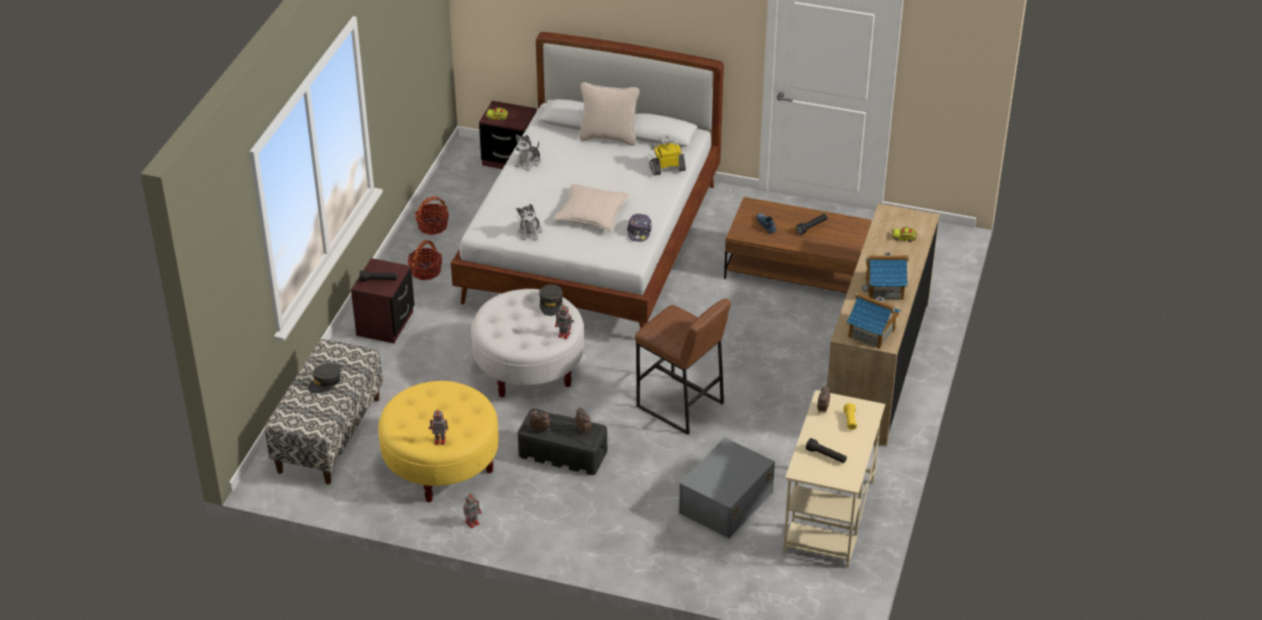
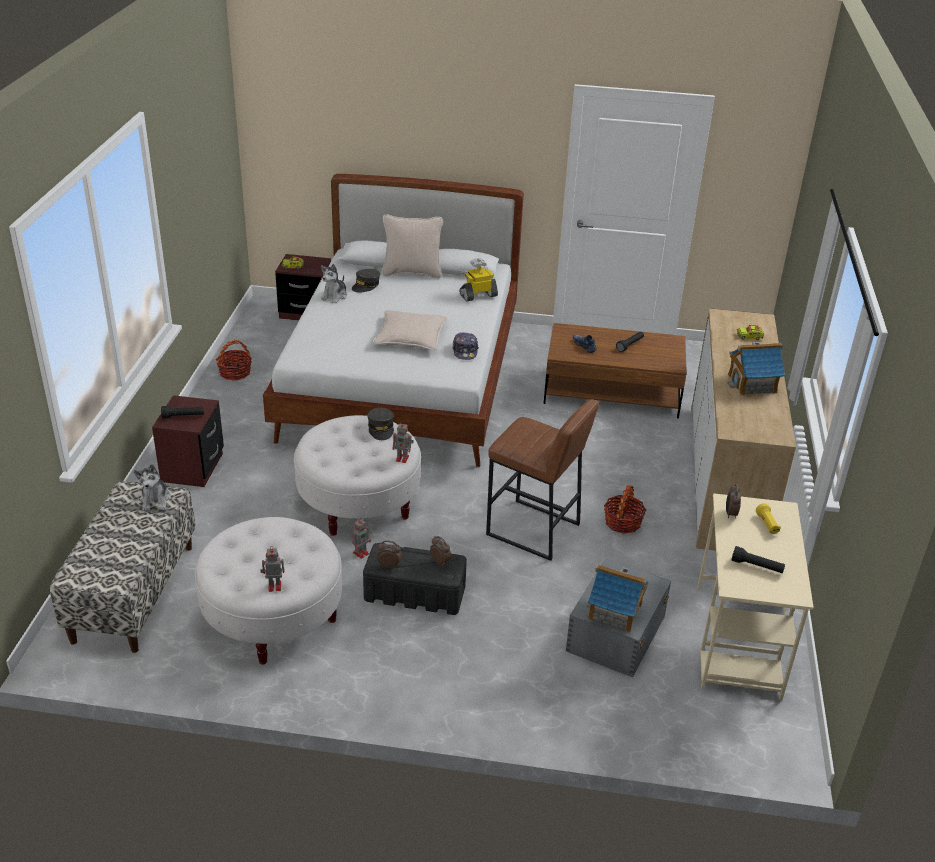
camera: 10 degrees left, 5 degrees down
(325, 383) = (125, 529): grey cap -> grey cap (366, 285)
(425, 271) = (232, 414): basket -> basket (622, 522)
(441, 464) = (273, 617): yellow ottoman -> white ottoman
(473, 522) = (321, 685): toy robot -> toy robot (361, 552)
(530, 232) = (348, 357): plush toy -> plush toy (155, 499)
(872, 333) = (759, 427): toy house -> toy house (615, 612)

